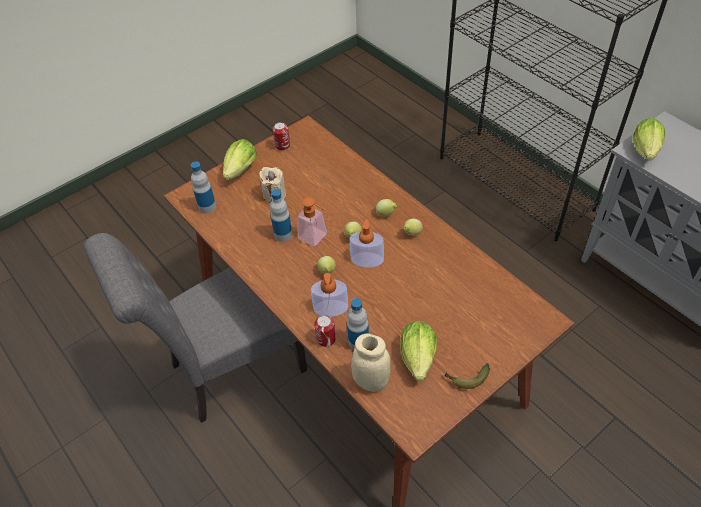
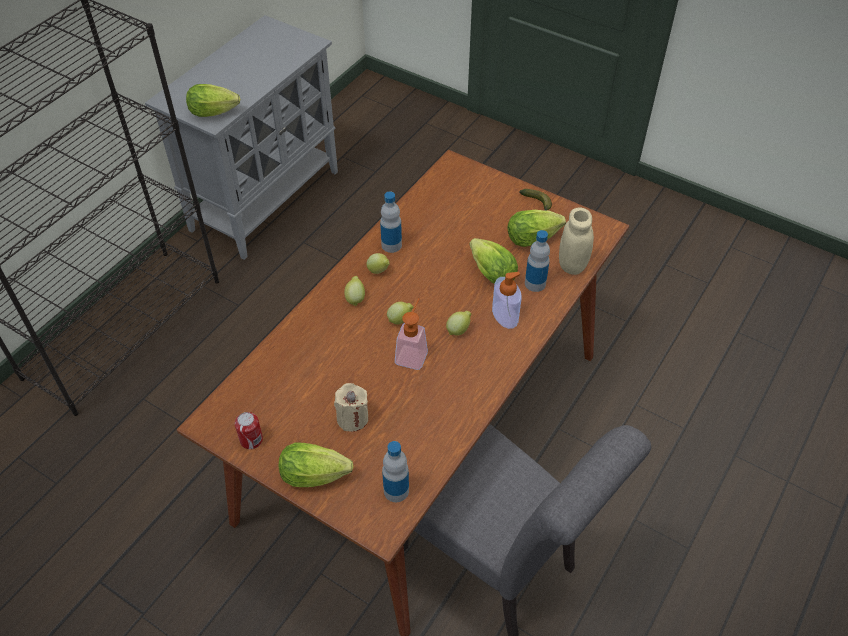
camera: 110 degrees left, 0 degrees up
(283, 234) = (418, 387): bottle -> bottle (391, 245)
(326, 339) = (543, 309): can -> none
(367, 260) = (429, 300): soap dispenser -> none
(385, 311) = (489, 272): none -> lettuce

